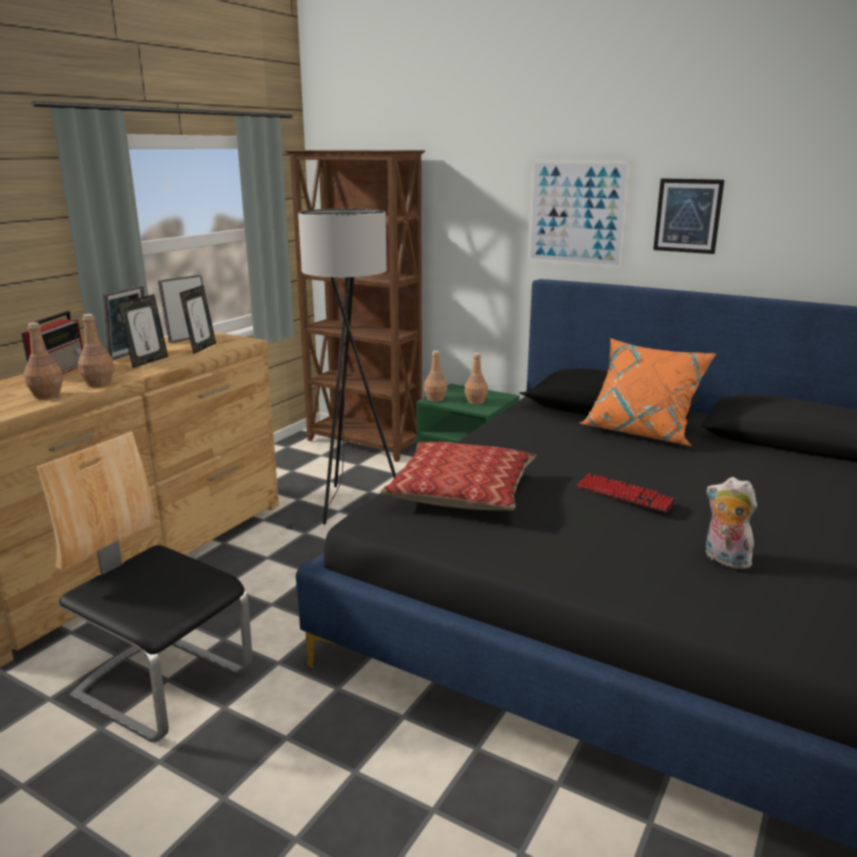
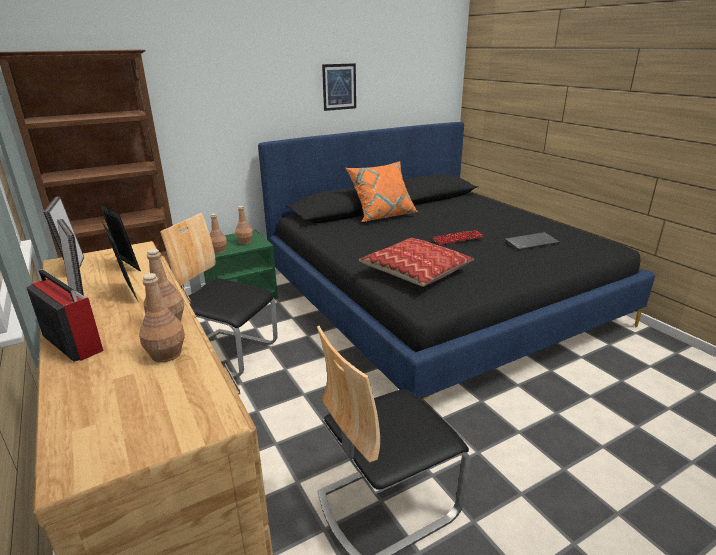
camera: 60 degrees left, 5 degrees up
(351, 507) = (229, 353): grey floor lamp -> chair
(577, 213) = (273, 92): picture -> none
(724, 560) = (531, 242): plush toy -> keyboard

